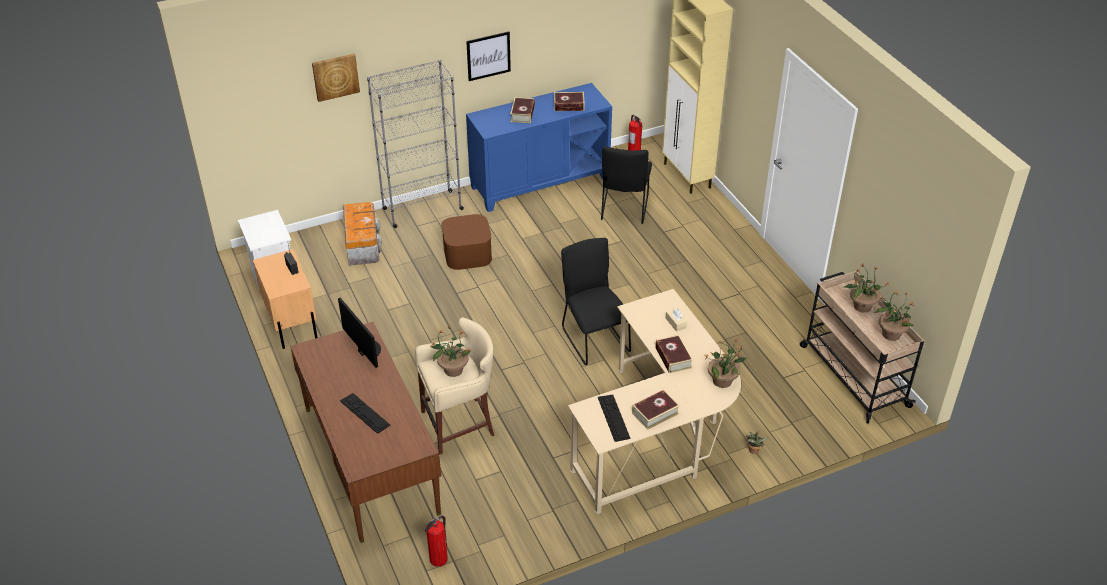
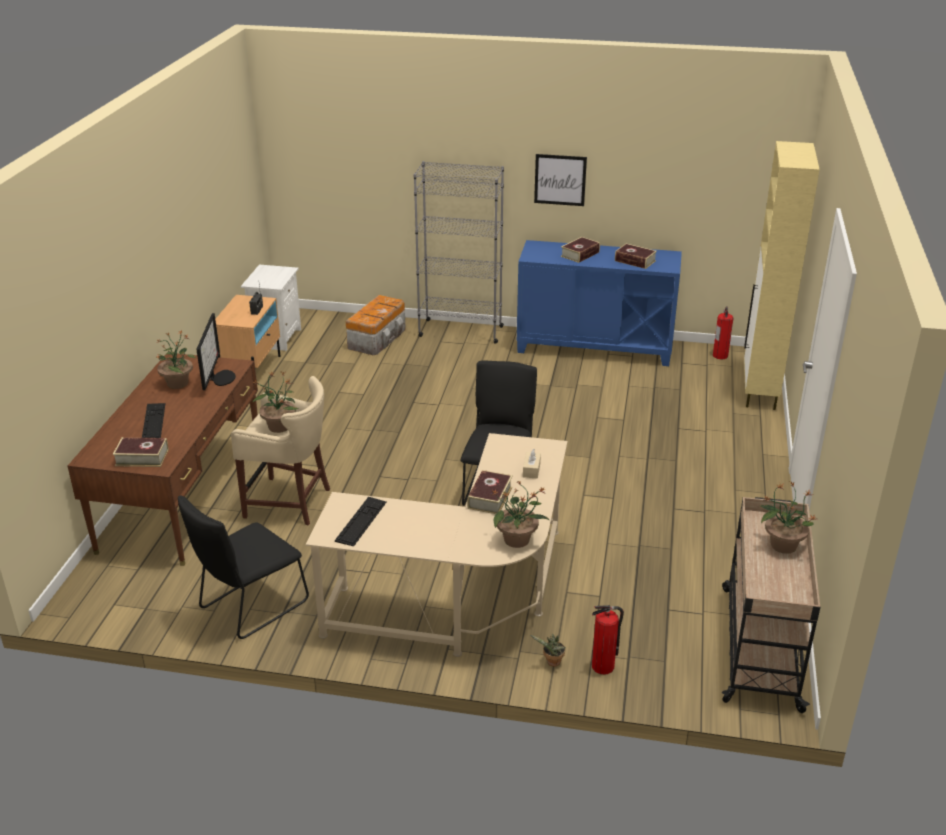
camera: 35 degrees right, 10 degrees down
(335, 76) = (390, 152): picture -> none
(439, 558) = (136, 600): fire extinguisher -> fire extinguisher (603, 666)
(467, 253) = (460, 376): brown storage box -> none
(624, 209) = (657, 395): black chair -> black chair (250, 607)
(655, 413) = (407, 536): book -> book (142, 457)
(891, 334) = (790, 587): potted plant -> potted plant (178, 383)

